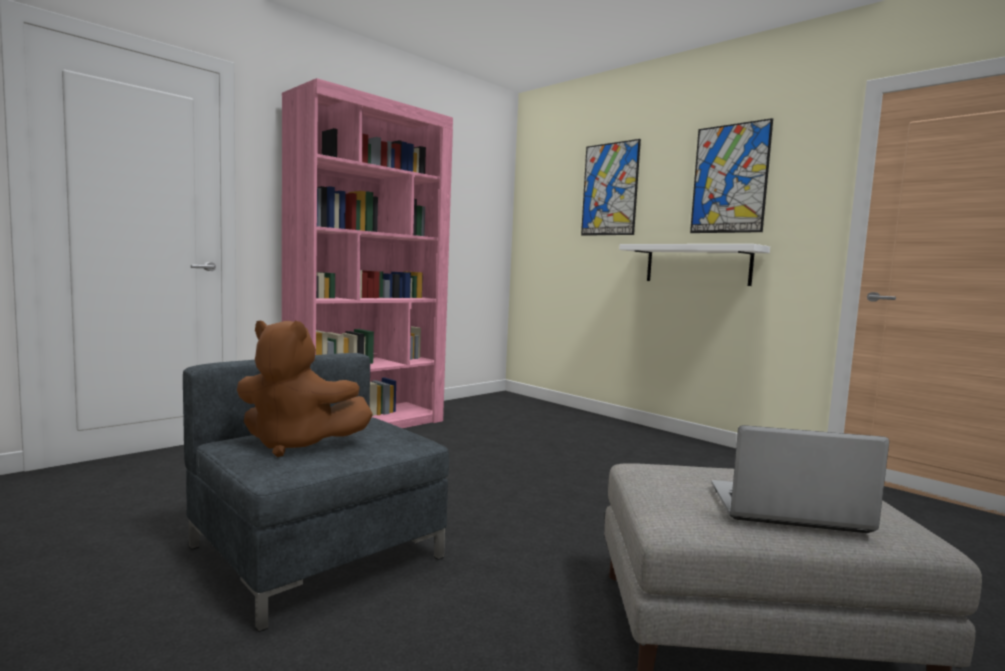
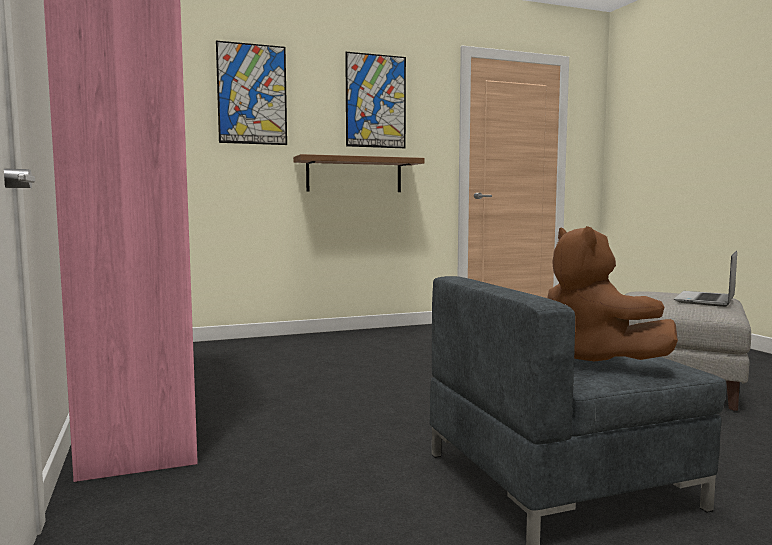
camera: 65 degrees left, 0 degrees up
(297, 445) = (595, 361): brown plush toy -> brown plush toy turned 120 degrees clockwise
(697, 264) = (354, 175): white shelf -> brown shelf

